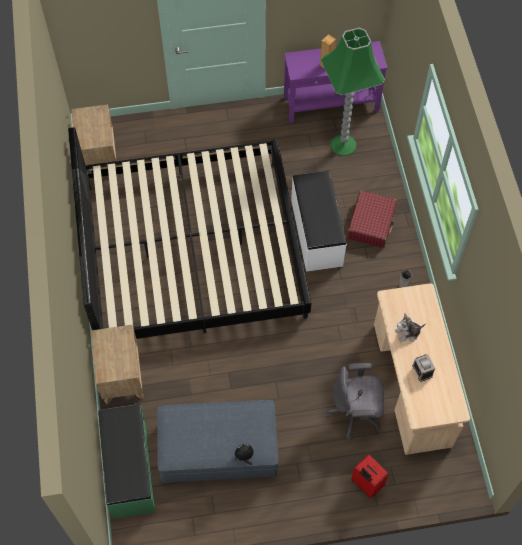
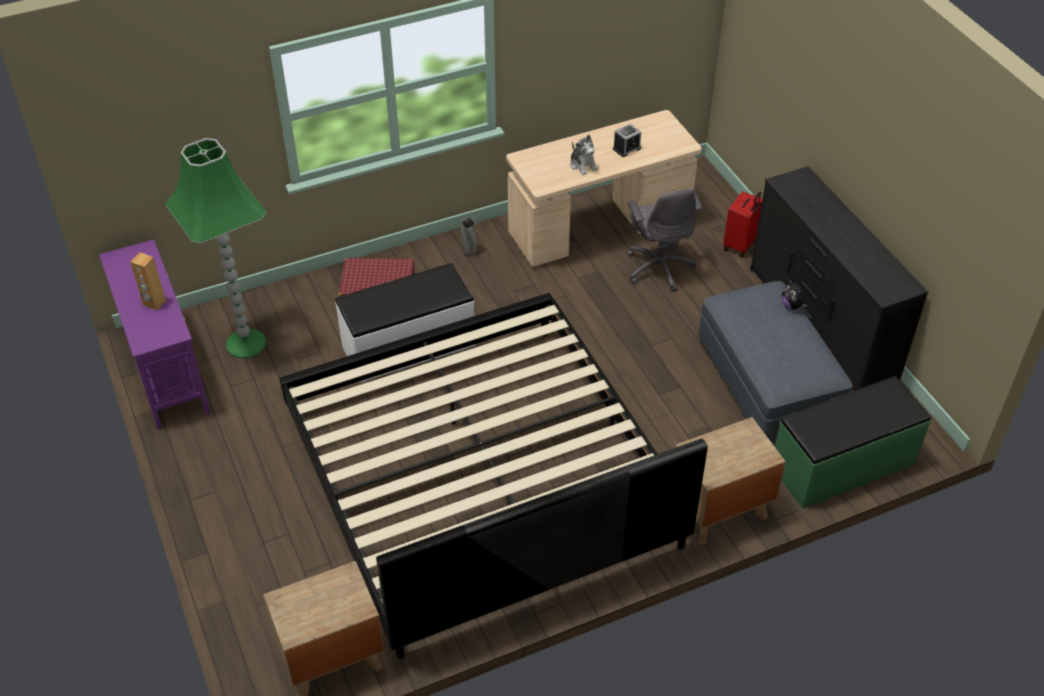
camera: 105 degrees left, 15 degrees down
(262, 511) = (821, 324): none -> black dresser

